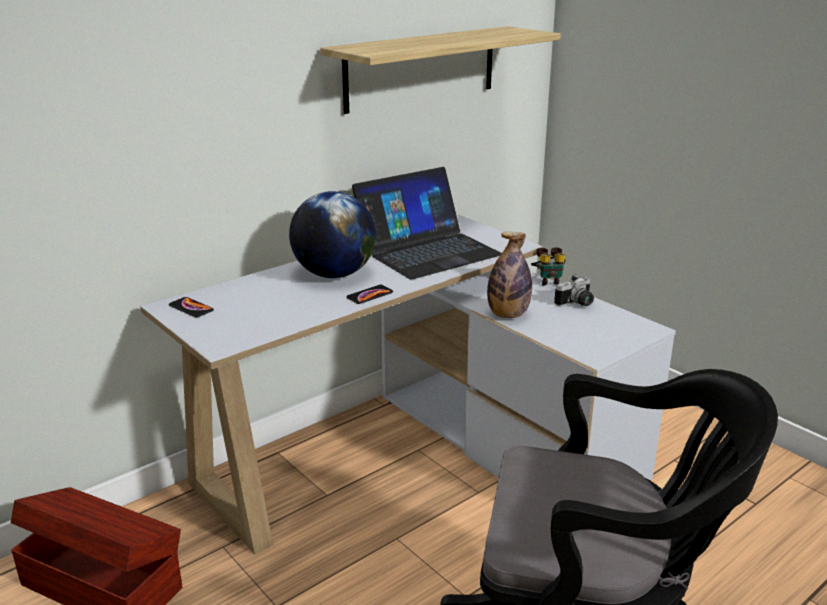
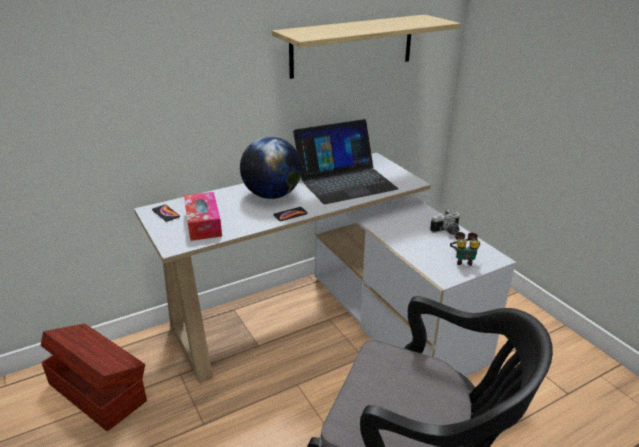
camera: 10 degrees right, 5 degrees up
(251, 316) = (203, 223): none -> tissue box
(508, 315) = (392, 236): bottle -> none
(548, 281) = (432, 210): binoculars -> binoculars (463, 260)

